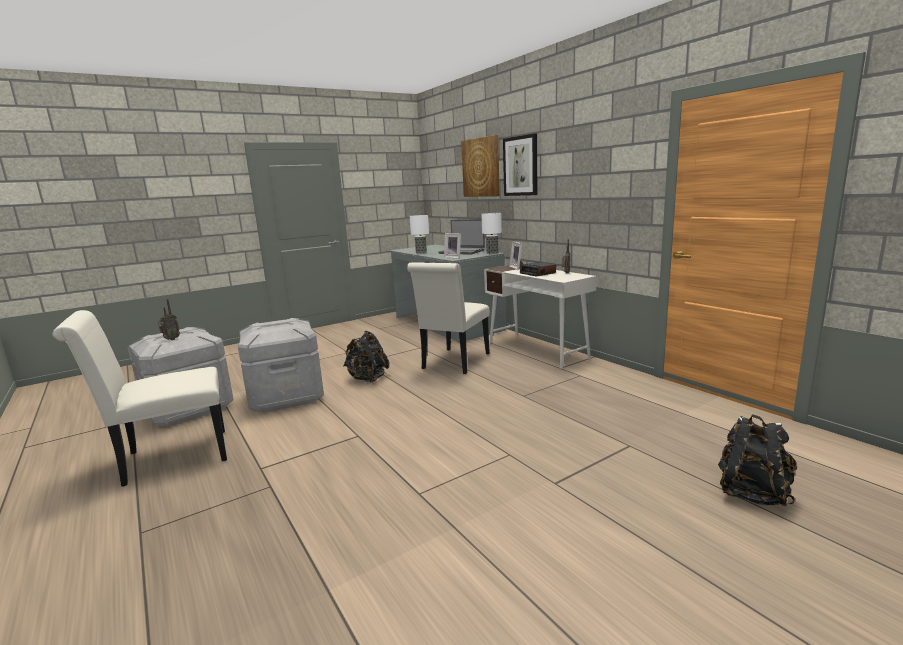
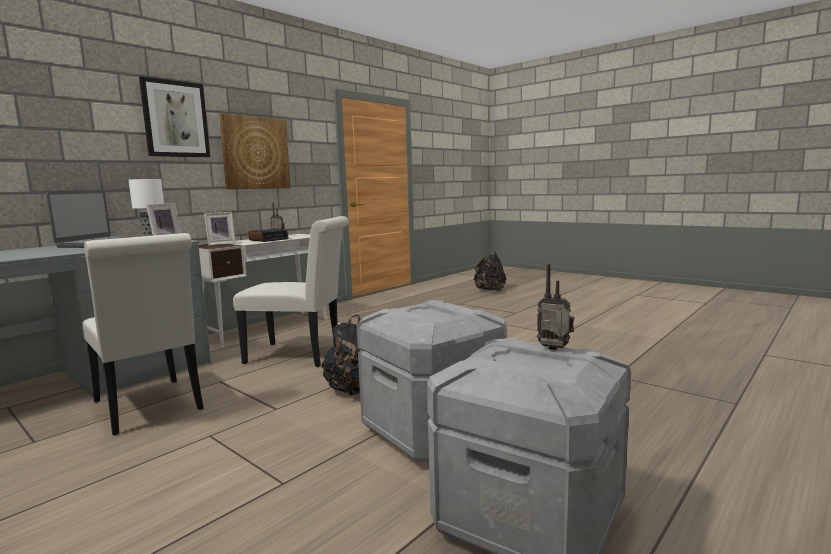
camera: 105 degrees left, 5 degrees down
(168, 459) = (656, 448): white chair -> white chair (150, 408)
(421, 252) = (50, 253): table lamp -> none
(481, 167) = (77, 108): picture -> picture (255, 153)

